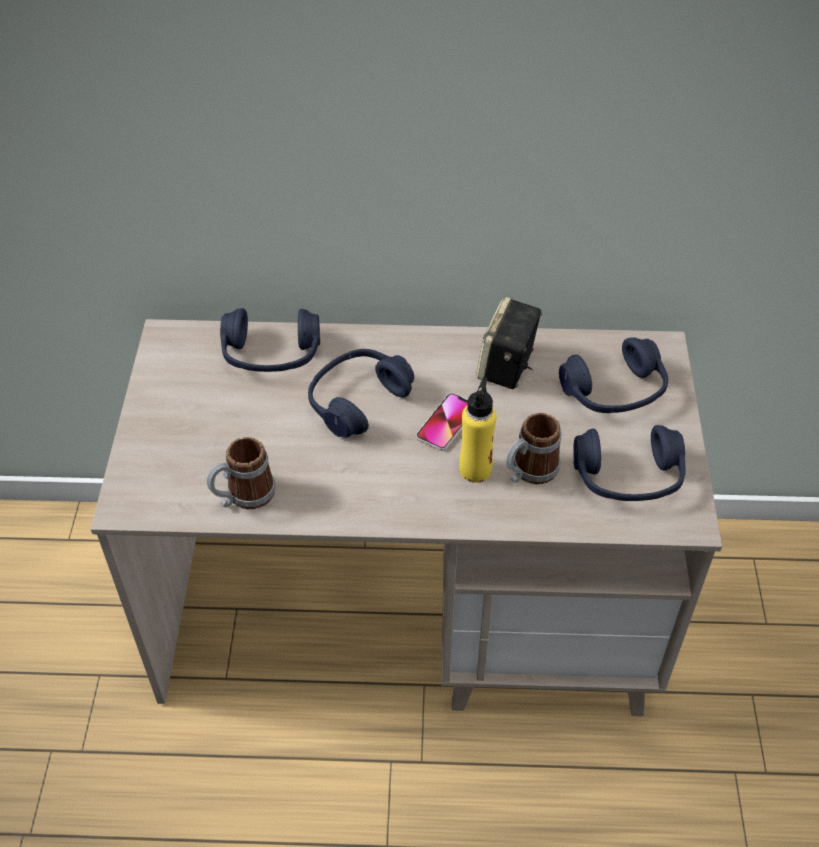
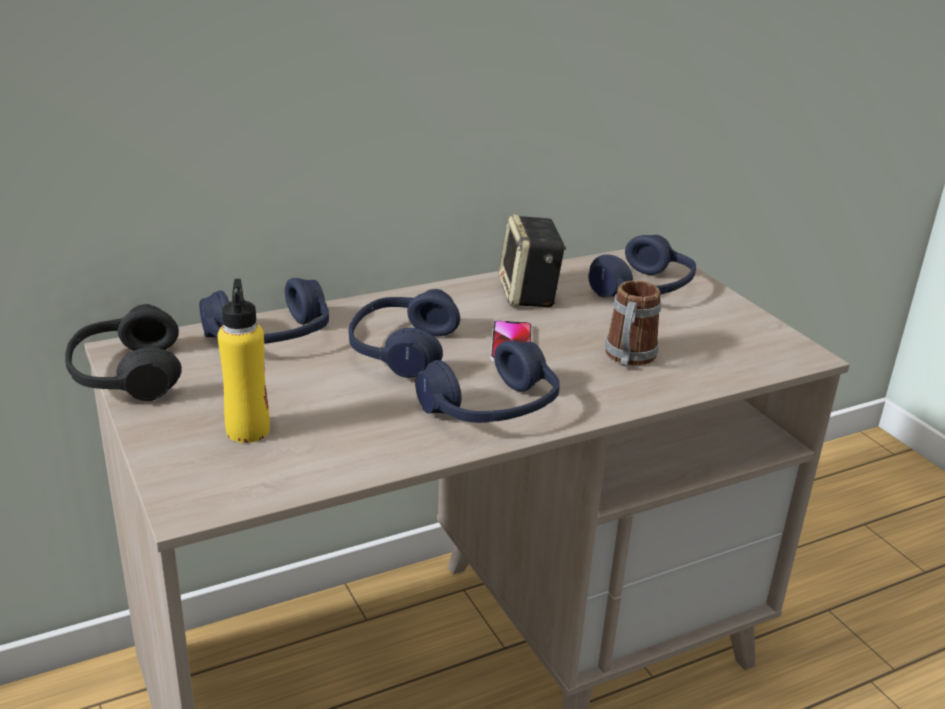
camera: 30 degrees left, 20 degrees down
(154, 363) = (126, 375): none -> black headphones
(243, 496) = (341, 455): mug -> none
(475, 469) = (575, 369): yellow bottle -> yellow bottle (248, 430)
(628, 477) = (720, 340): blue headphones -> blue headphones (491, 409)

